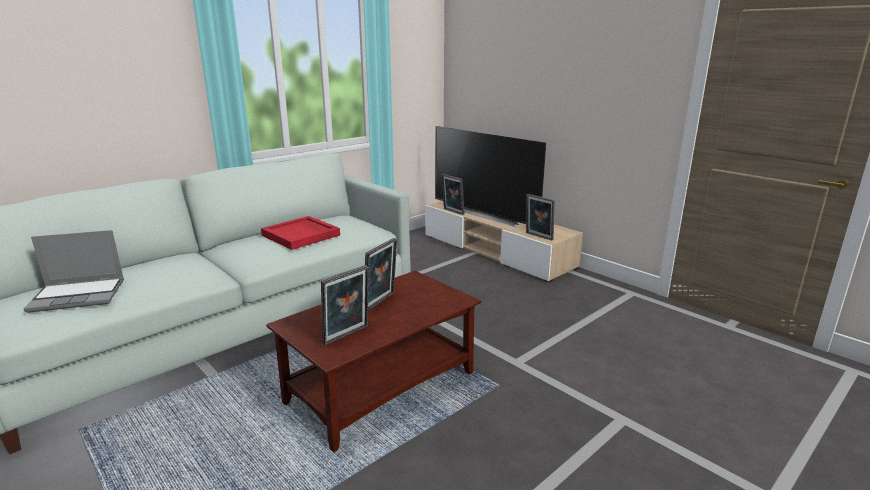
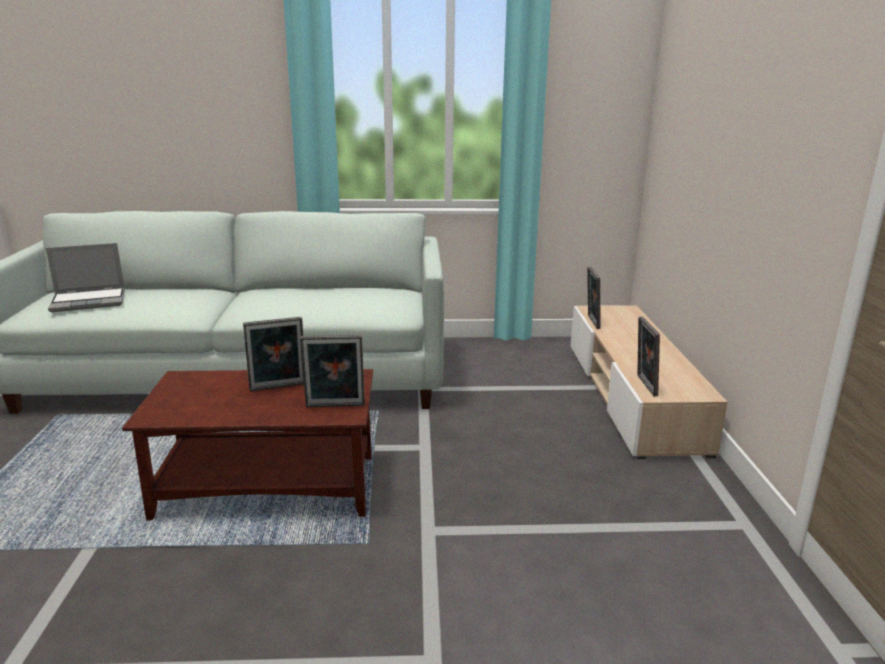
camera: 40 degrees right, 0 degrees up
(79, 295) = (90, 301): laptop -> laptop turned 45 degrees counterclockwise
(301, 235) = (318, 298): red tray -> none
(347, 336) = (193, 406): picture frame -> picture frame (335, 407)
(486, 214) = (631, 336): television -> none

